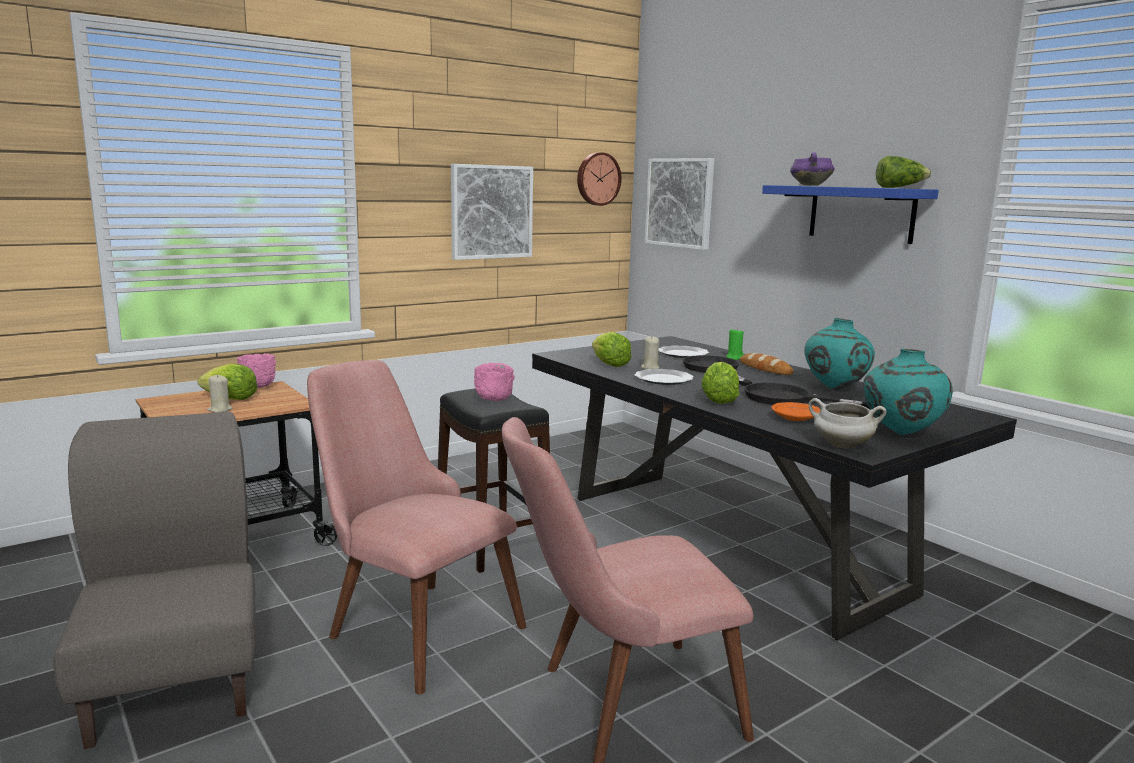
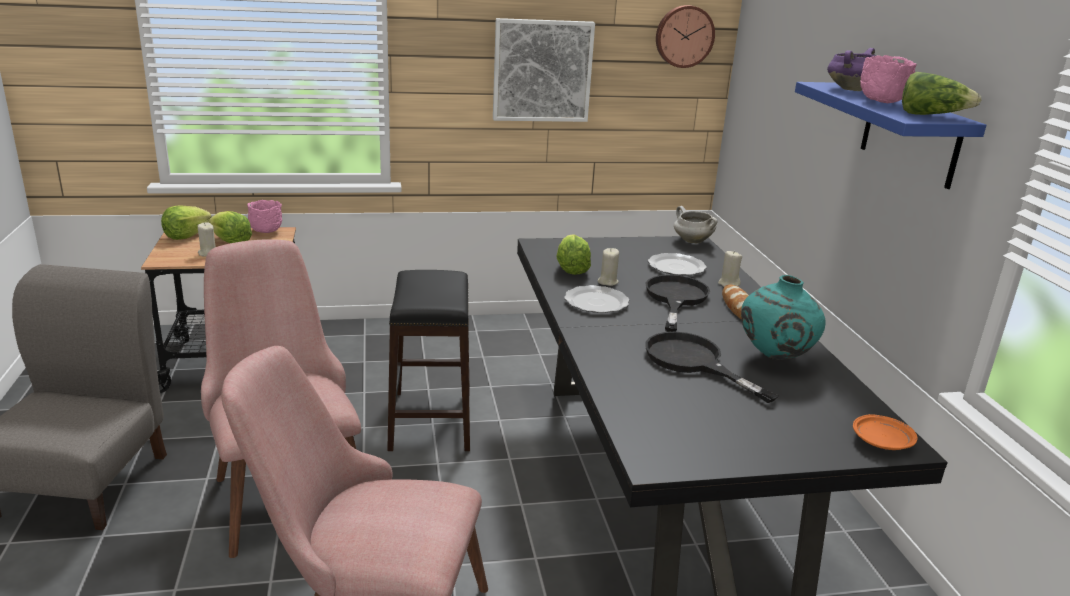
camera: 25 degrees right, 10 degrees up
(493, 400) = (432, 288): pink bowl -> pink bowl (880, 102)
(680, 203) = (765, 75): picture -> none
(718, 400) = (610, 345): lettuce -> lettuce (186, 236)
(734, 358) = (728, 284): green candle -> beige candle
(795, 418) = (653, 393): orange plate -> orange plate (882, 441)
(841, 445) = (642, 447): white cooking pot -> white cooking pot (691, 241)
(900, 434) = (743, 447): turquoise vase -> none

